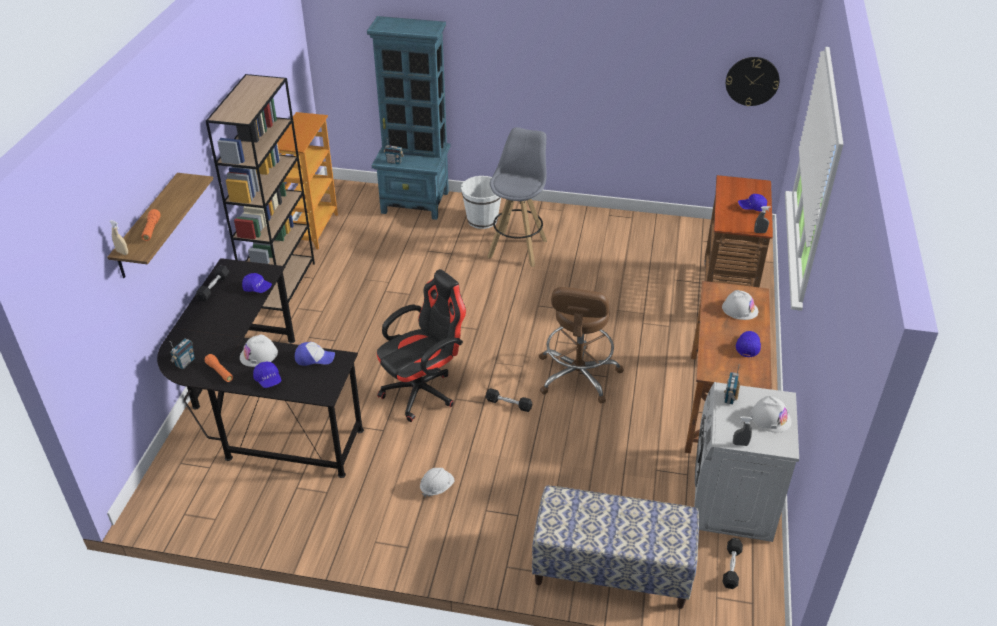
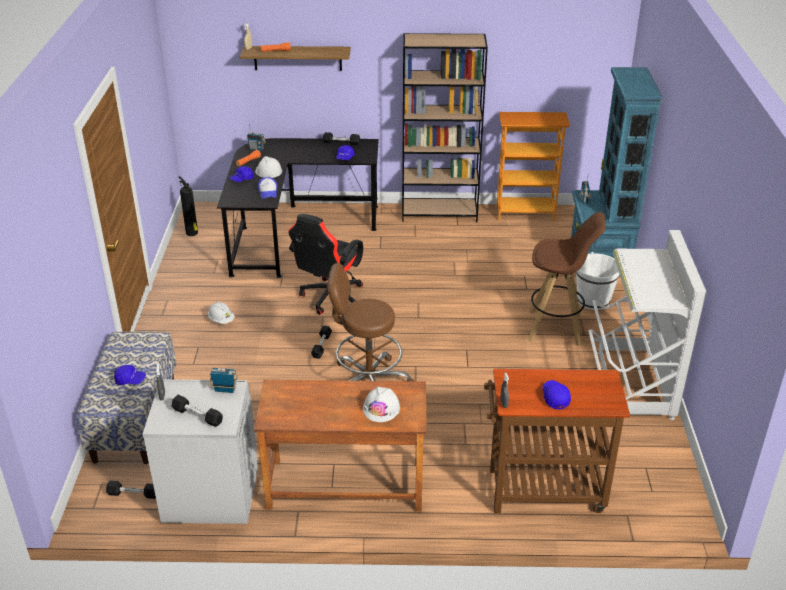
camera: 80 degrees right, 5 degrees down
(215, 514) = (192, 233): none -> fire extinguisher
(424, 391) = (329, 299): black office chair -> black office chair turned 75 degrees clockwise
(518, 248) = (557, 328): grey stool -> brown stool
(603, 226) = (629, 384): none -> white shoe rack
(748, 347) = (318, 413): blue cap -> blue cap (130, 380)
(752, 81) = (748, 324): wall clock -> none
(770, 418) = (197, 416): white hard hat -> black dumbbell

